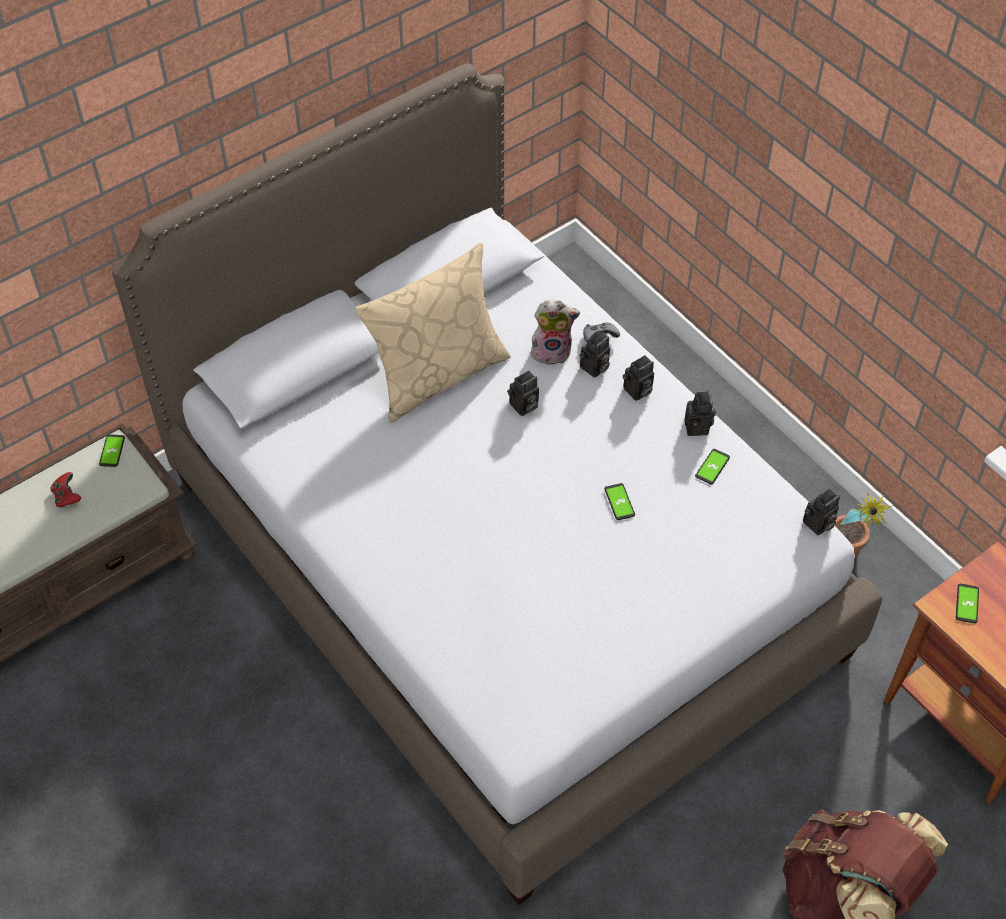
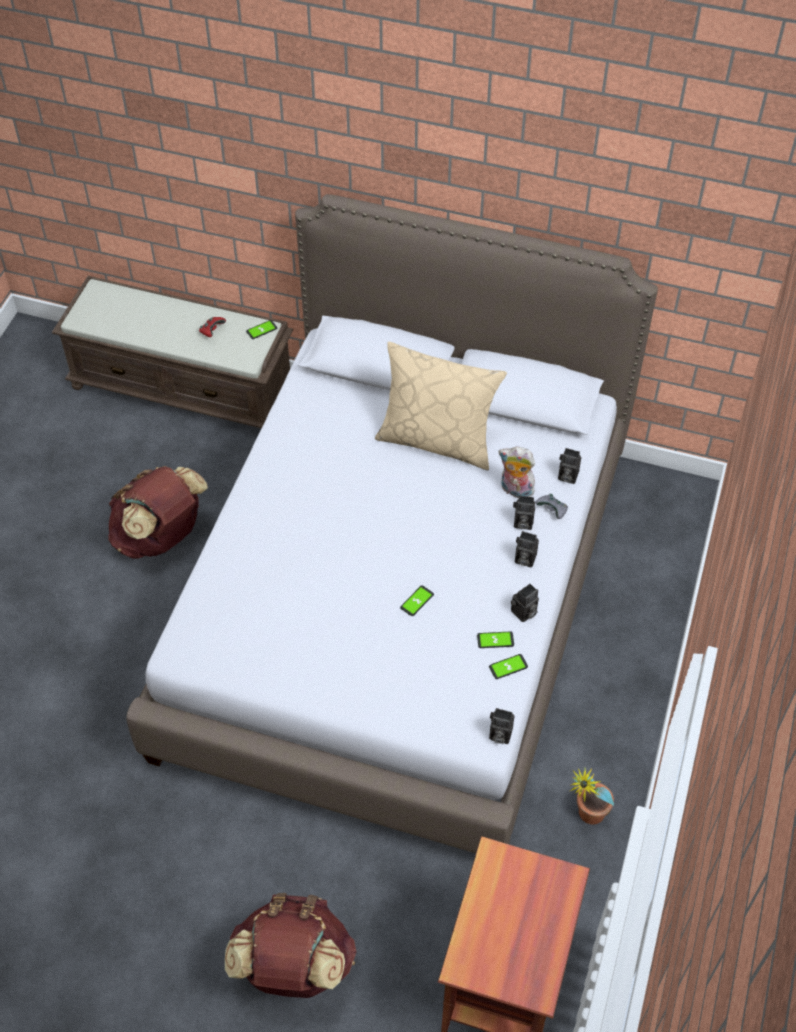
camera: 55 degrees right, 0 degrees up
(234, 734) = (160, 537): none -> brown backpack
(523, 407) = (452, 502): camera -> camera (566, 476)
(552, 351) = (515, 490): plush toy -> plush toy turned 150 degrees clockwise
(967, 604) = (509, 873): phone -> phone (508, 667)

